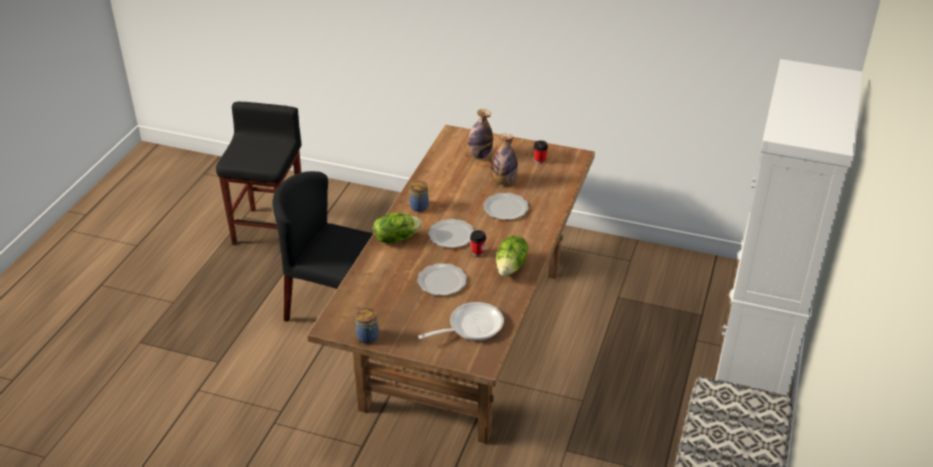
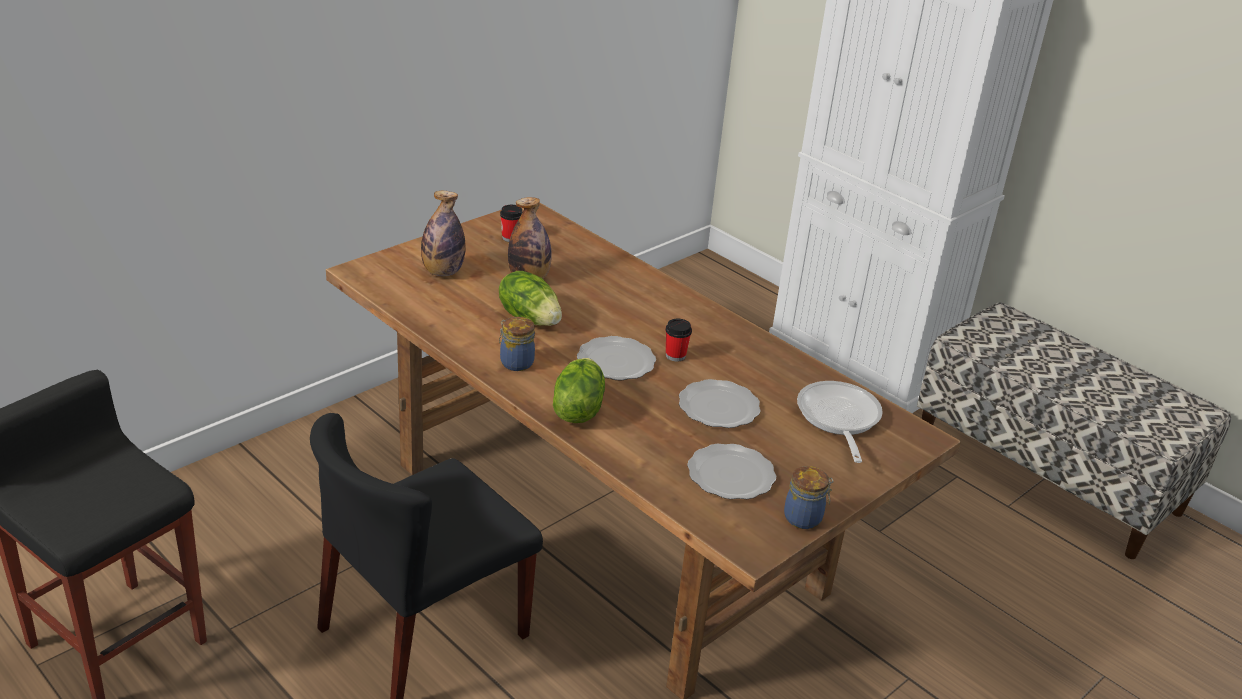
camera: 65 degrees left, 5 degrees down
(506, 208) = (594, 299): plate -> plate (731, 474)
(511, 267) = (730, 343): lettuce -> lettuce (530, 318)

